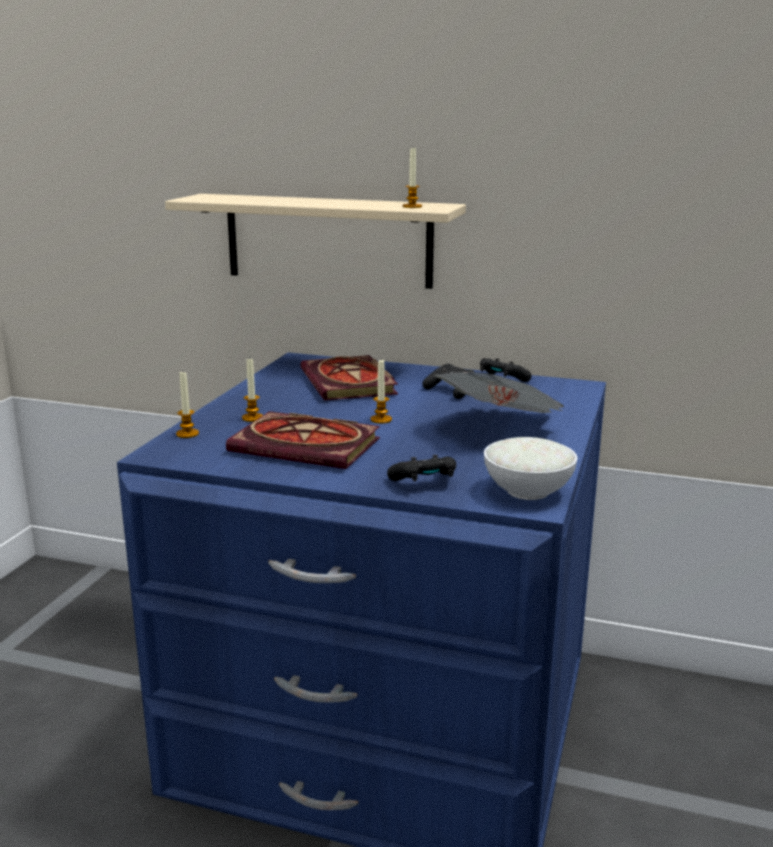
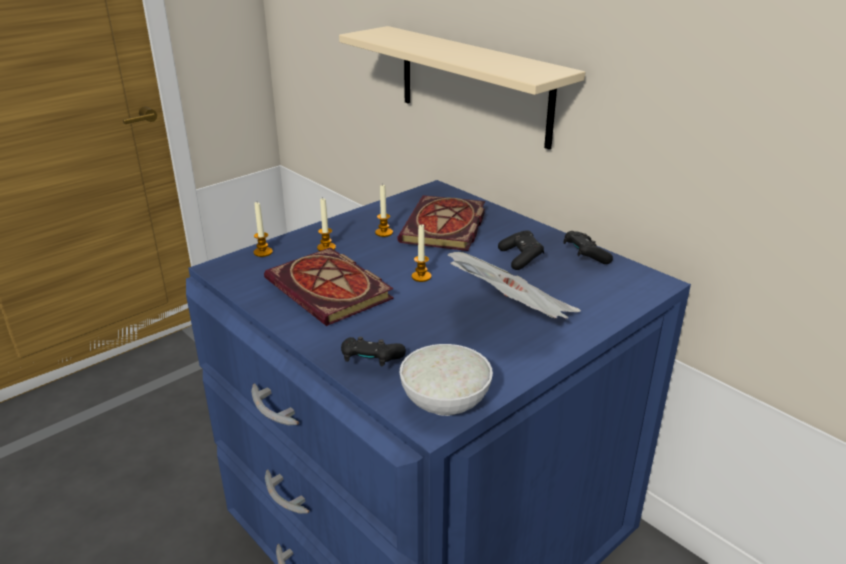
camera: 30 degrees right, 10 degrees up
(412, 206) = (520, 70): candle -> candle (384, 233)

